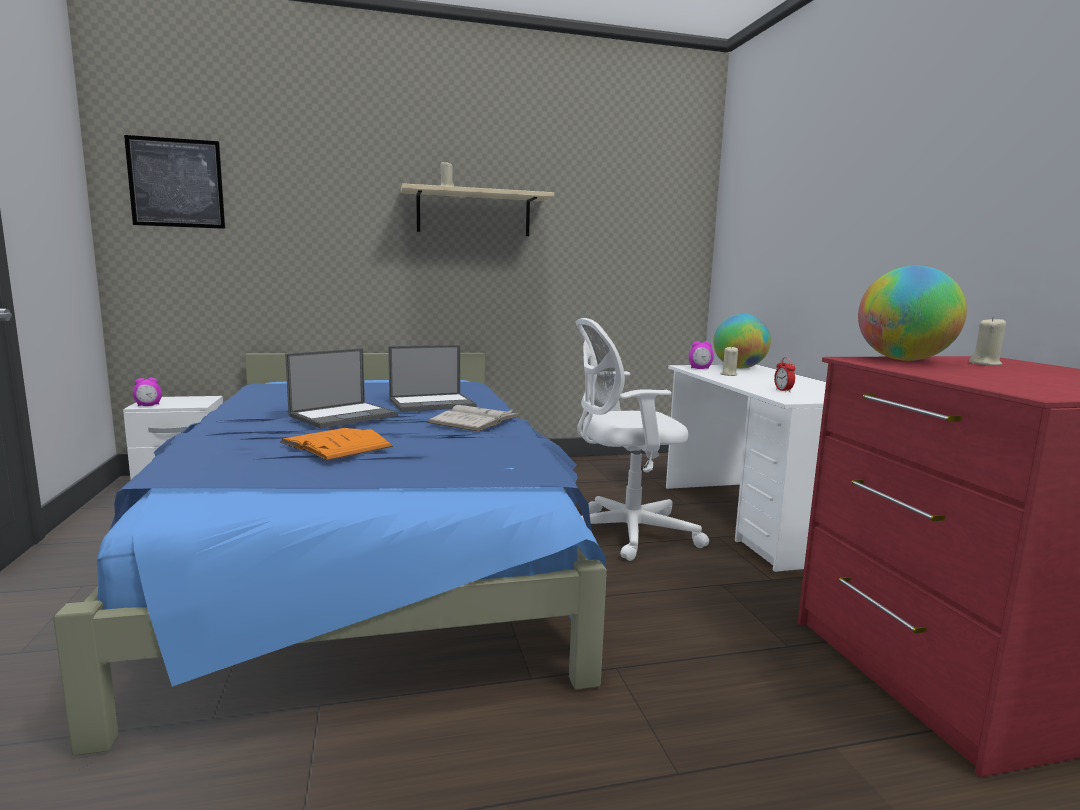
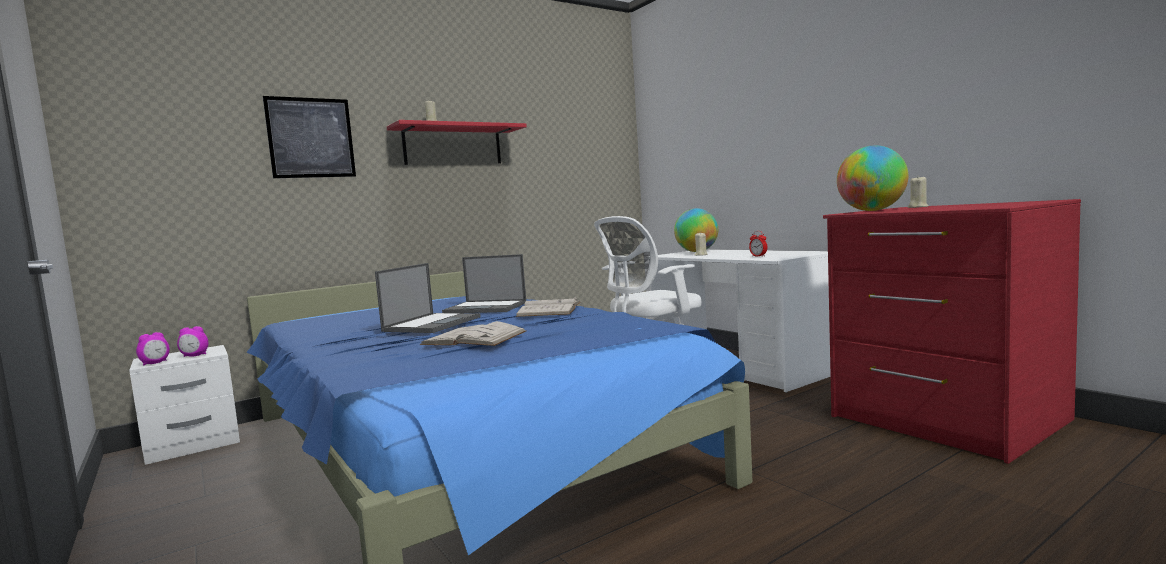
camera: 20 degrees left, 5 degrees down
(176, 183) = (156, 128): picture -> picture (311, 138)
(336, 444) = (474, 338): orange book -> white book
(433, 403) = (486, 308): laptop -> laptop turned 60 degrees clockwise
(474, 213) = (453, 146): beige shelf -> red shelf
(700, 369) = (672, 255): alarm clock -> alarm clock (194, 356)

